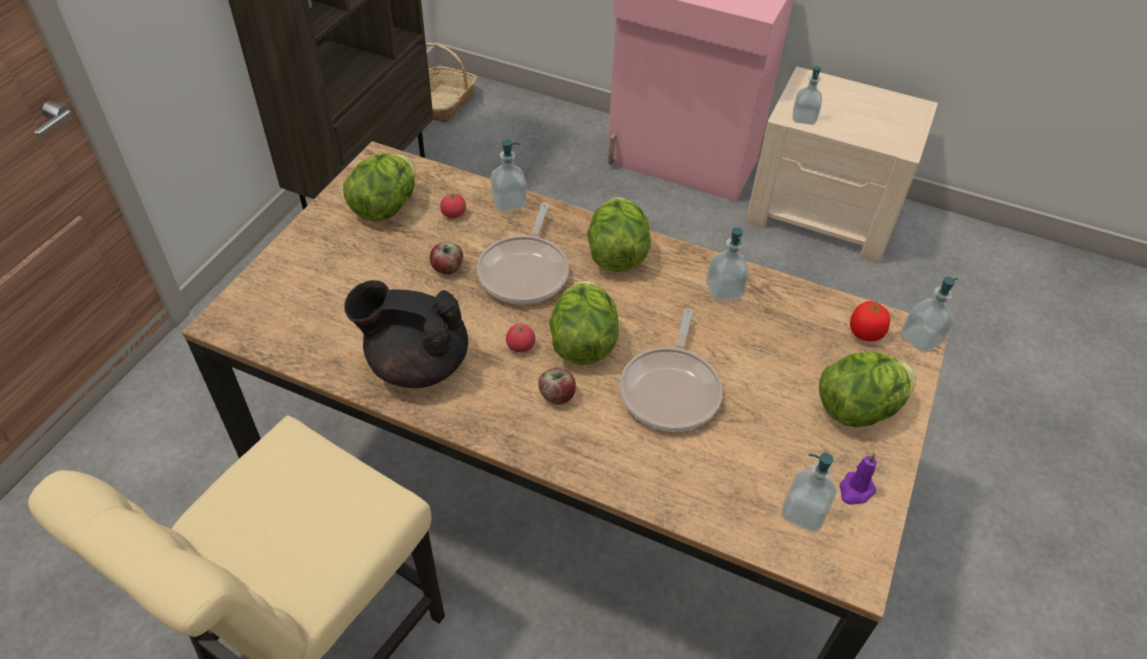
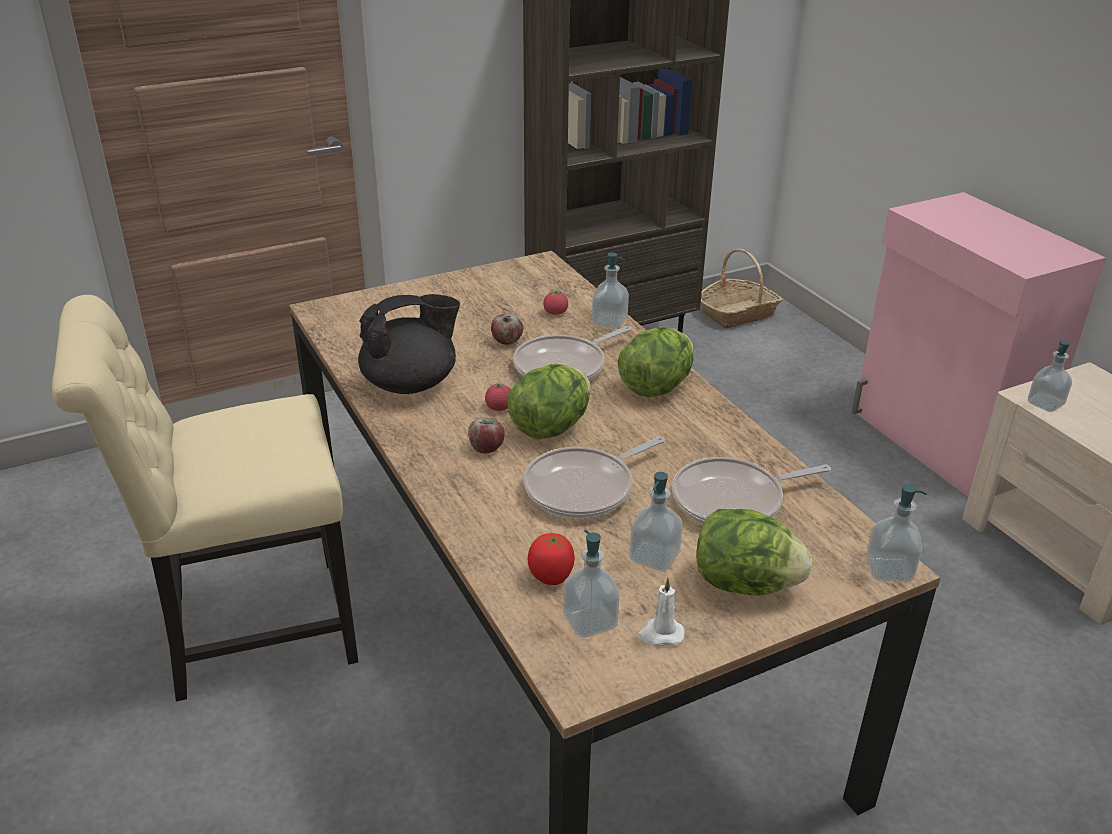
camera: 40 degrees right, 15 degrees down
(385, 207) = (509, 290): lettuce -> none
(416, 363) = (411, 384): black teapot -> black teapot turned 105 degrees clockwise
(724, 290) = (725, 448): soap dispenser -> soap dispenser (654, 557)
(778, 337) = (733, 501): none -> frying pan
(855, 490) = (660, 634): purple candle -> white candle
(865, 334) = (829, 538): tomato -> tomato (551, 576)

